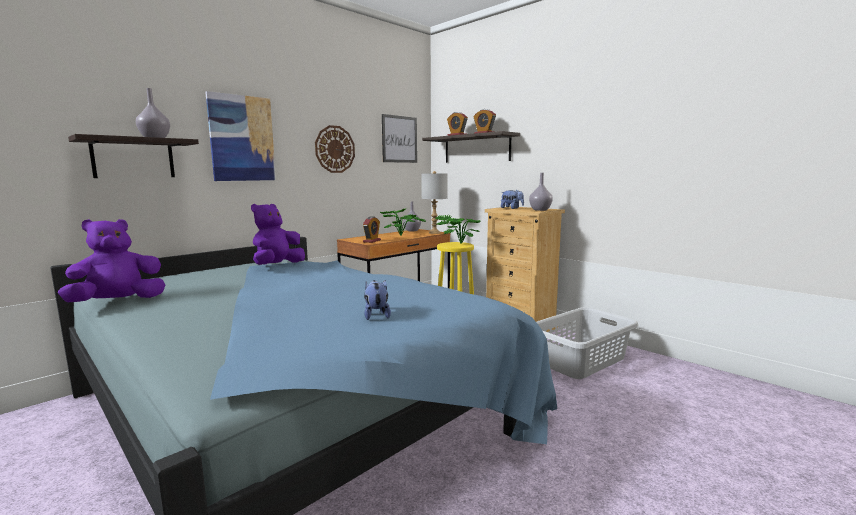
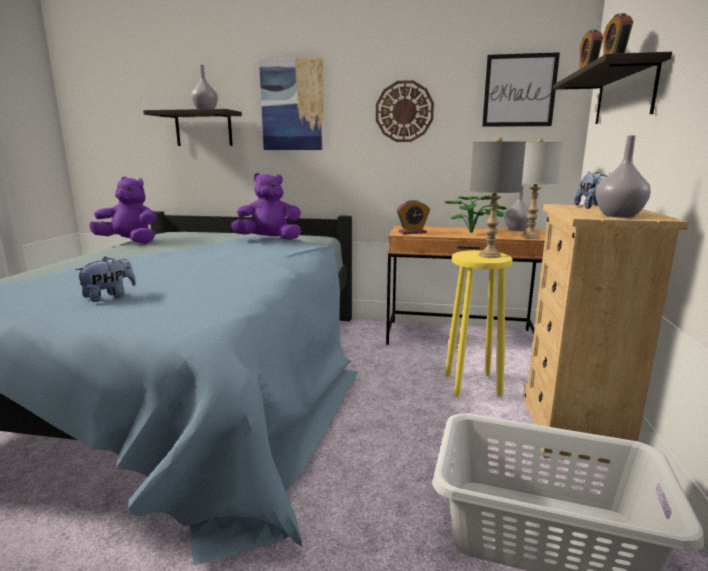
camera: 55 degrees right, 5 degrees up
(457, 243) = (490, 255): potted plant -> grey table lamp

